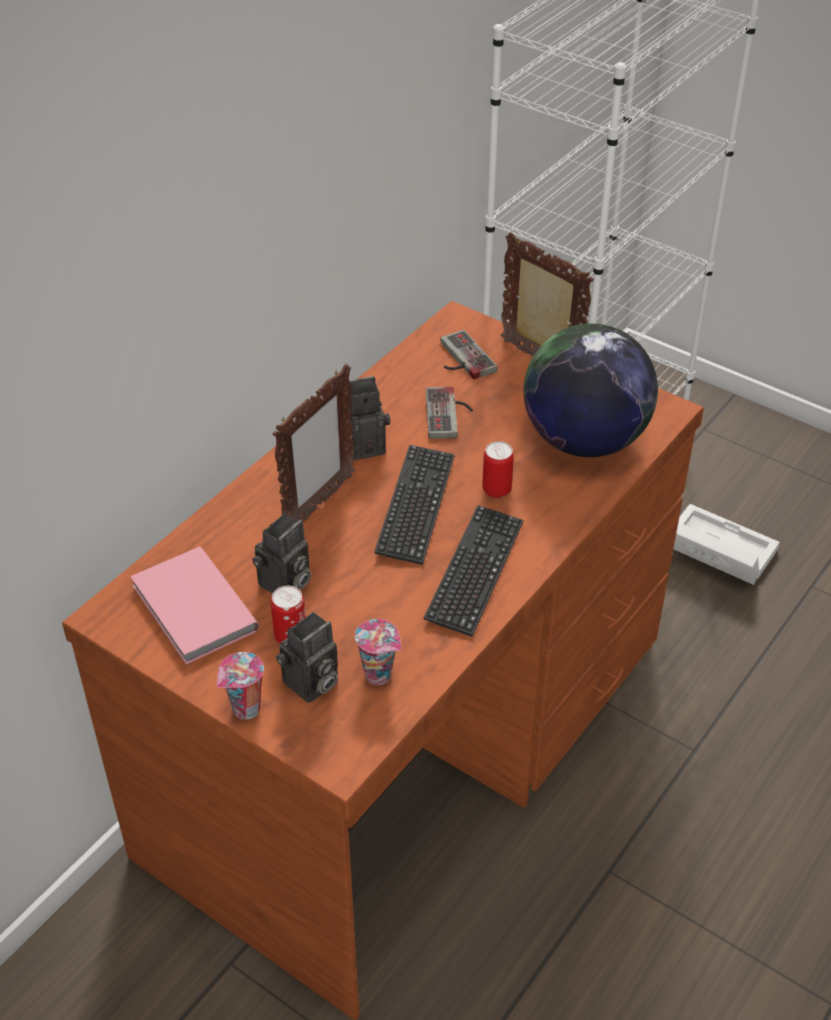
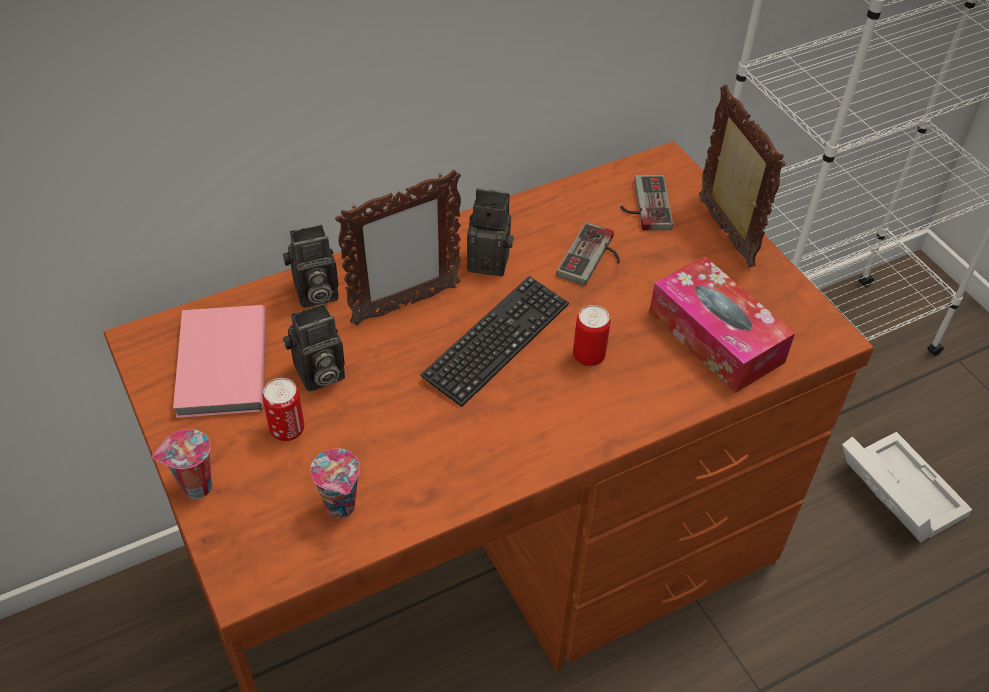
camera: 25 degrees right, 5 degrees up
(310, 685) = (271, 489): camera -> camera (314, 294)
(475, 571) = (509, 435): keyboard -> none
(584, 440) = (715, 337): globe -> tissue box

